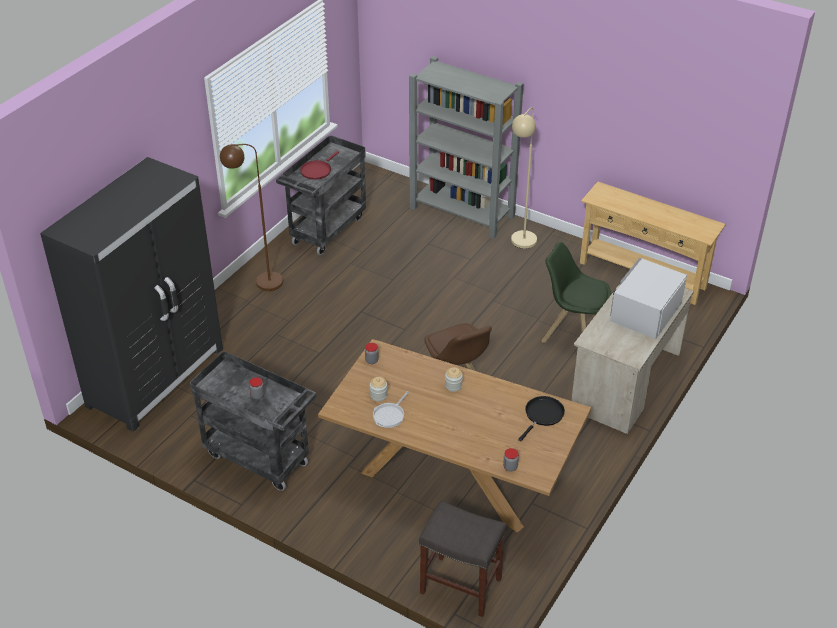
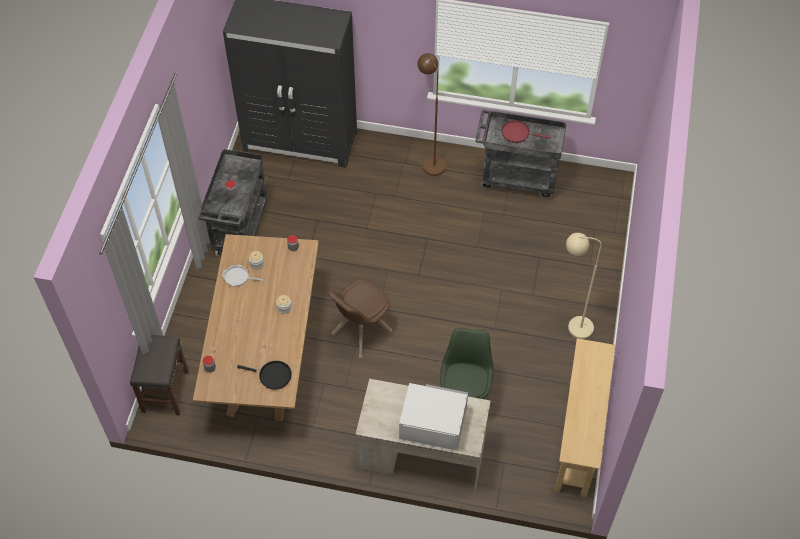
camera: 70 degrees right, 15 degrees up
(462, 212) = (598, 269): grey bookcase -> none

